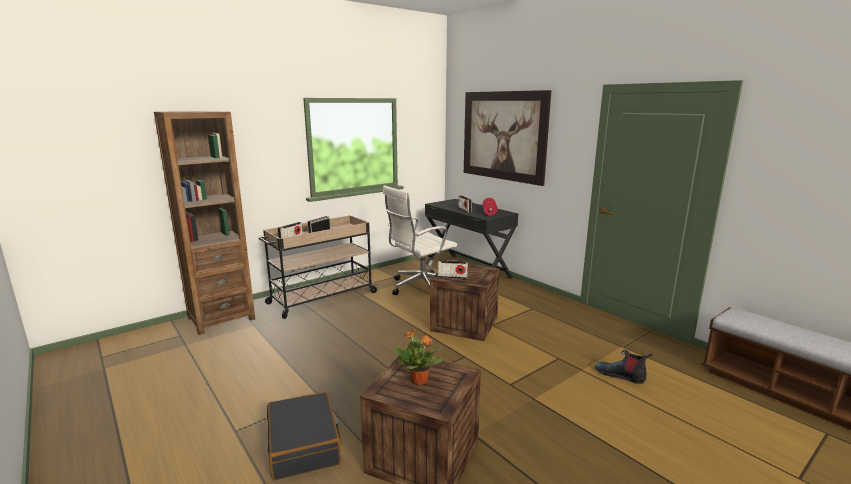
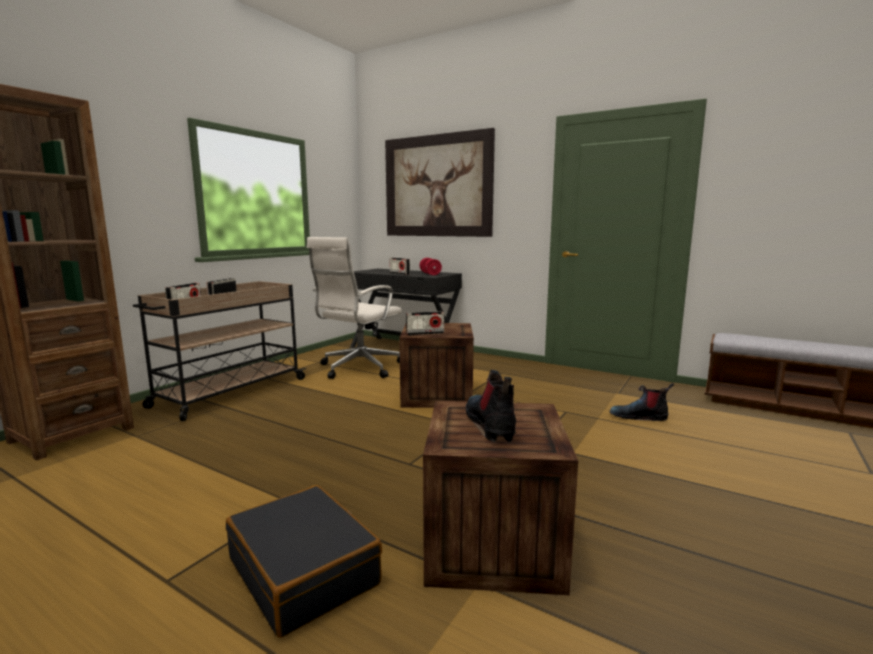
camera: 20 degrees left, 5 degrees down
(419, 381) = (491, 425): potted plant -> boot

